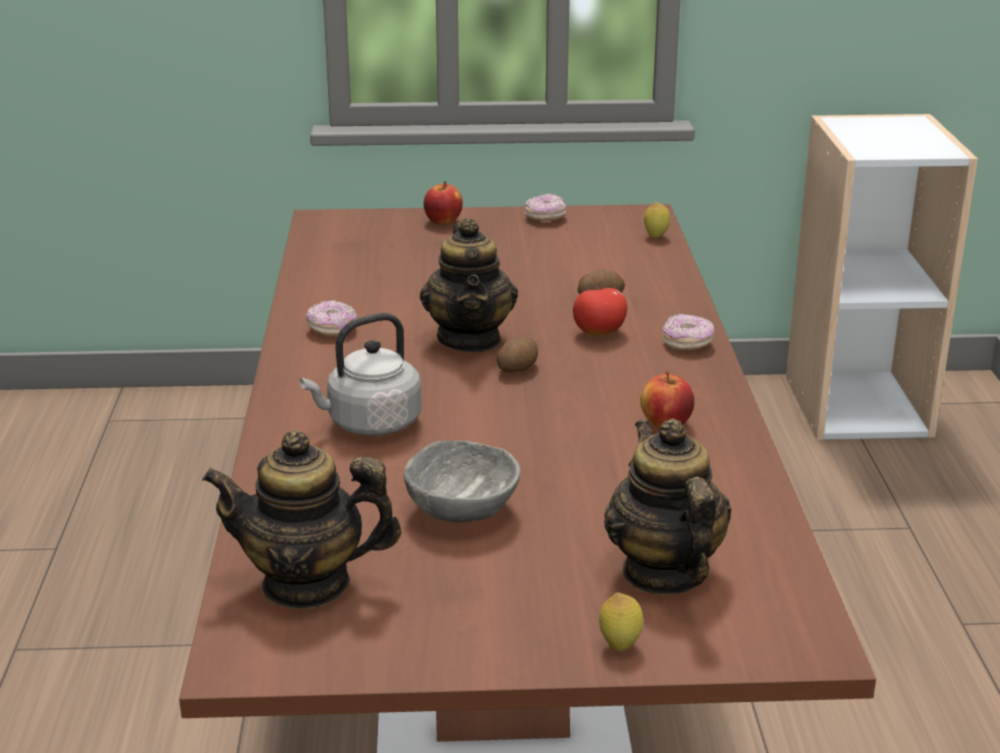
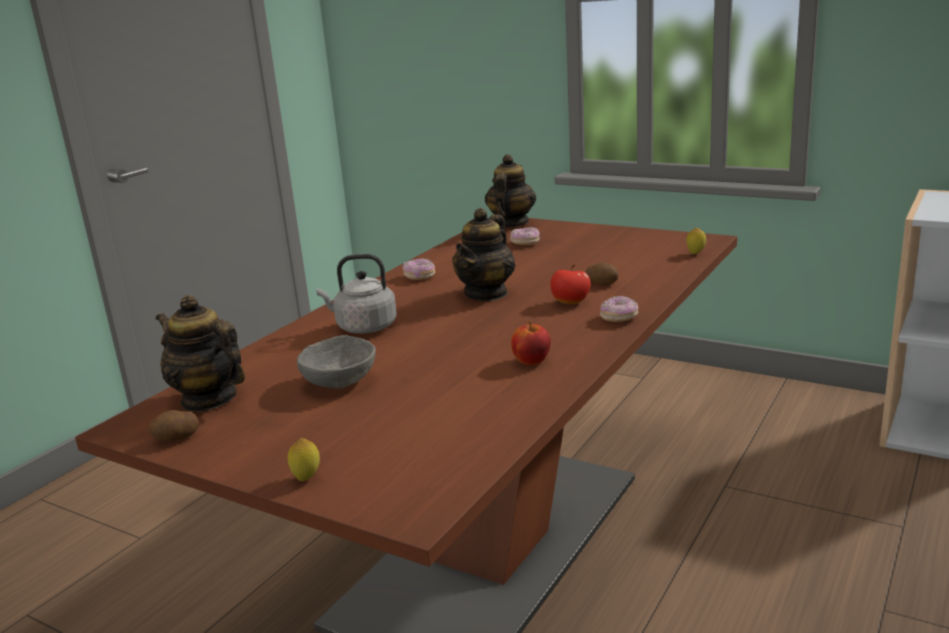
camera: 35 degrees right, 5 degrees down
(443, 221) = (568, 229): apple -> none
(518, 369) = (489, 314): potato -> potato (176, 438)
(545, 217) = (636, 234): donut -> donut (525, 243)
(663, 572) = (396, 445): teapot -> teapot (511, 224)

